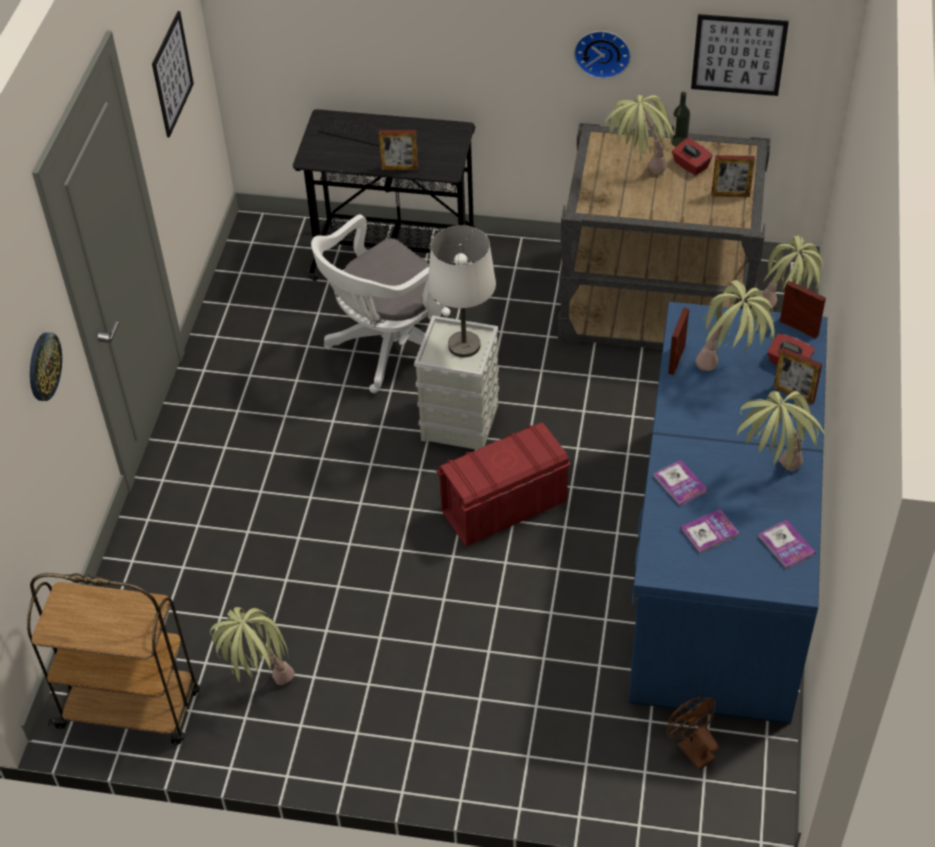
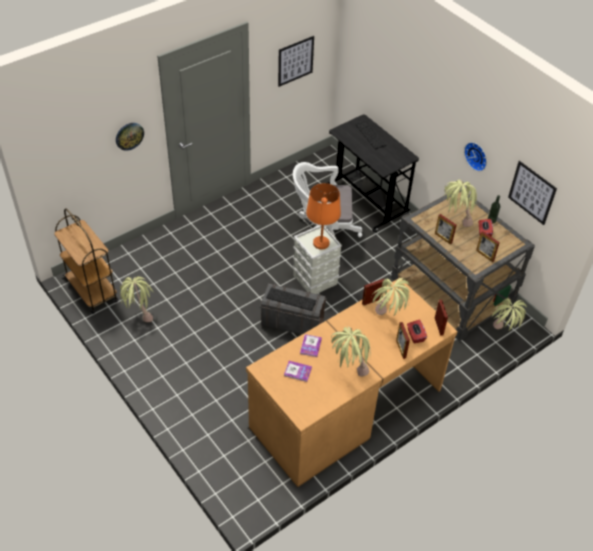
camera: 40 degrees right, 0 degrees up
(400, 168) = (367, 157): picture frame -> picture frame (443, 238)
(464, 346) = (321, 243): white table lamp -> orange table lamp
(501, 464) = (290, 299): none -> keyboard
(503, 507) = (292, 322): red storage box -> grey storage box
(691, 748) = (250, 462): brown fan -> none
(717, 564) = (345, 407): blue desk -> brown desk
(786, 545) = (319, 400): book -> none

